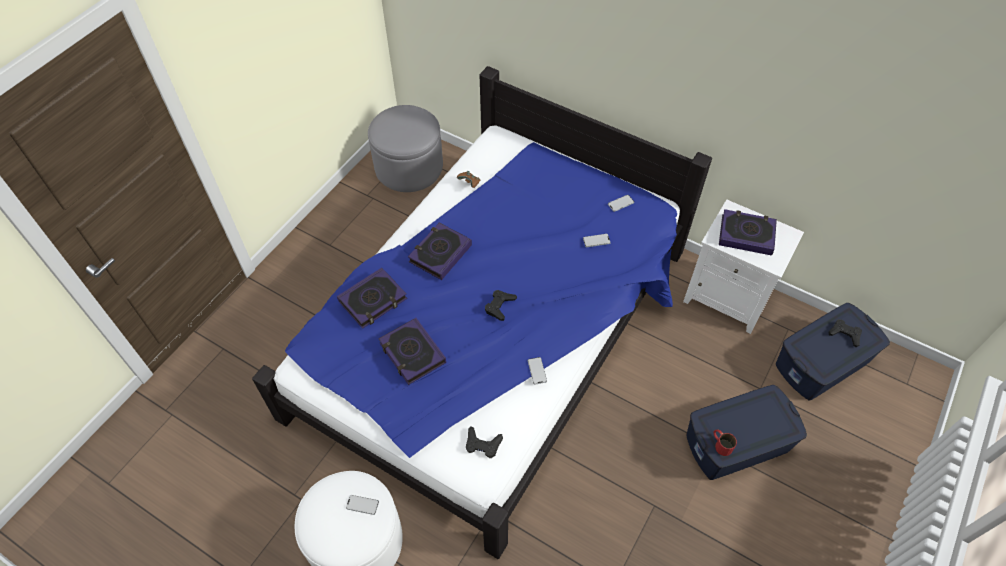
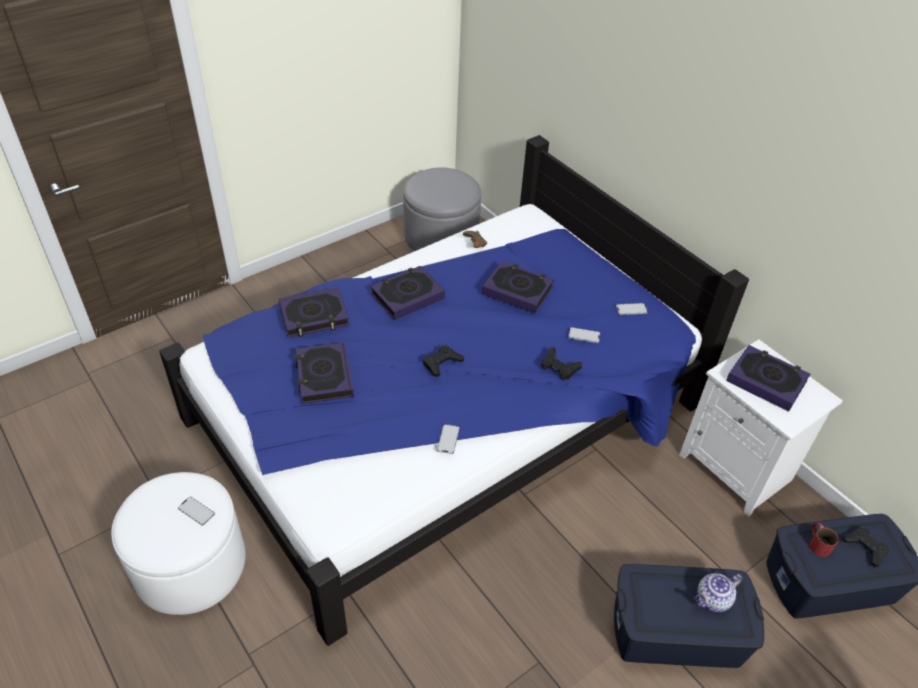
camera: 20 degrees right, 10 degrees down
(482, 444) = (348, 492): black game controller -> black game controller (559, 367)
(526, 217) = (517, 290): none -> book
(721, 444) = (644, 612): red mug -> red mug (817, 542)
(761, 415) = (712, 600): none -> teapot

